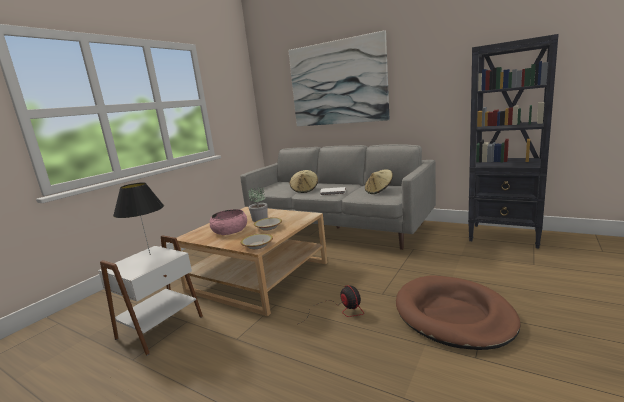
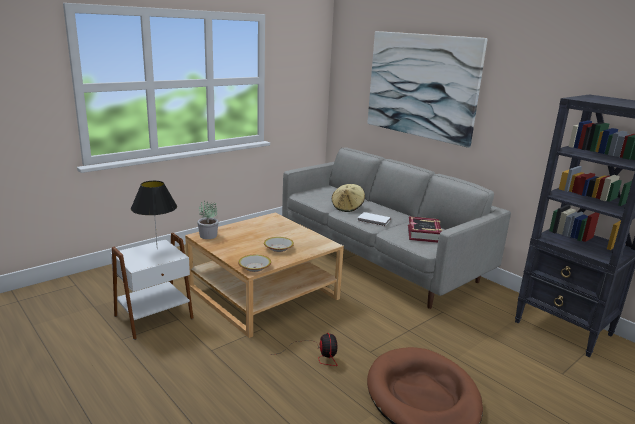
camera: 15 degrees right, 5 degrees up
(230, 230) = (241, 241): pink bowl -> none
(260, 219) = (277, 234): potted plant -> potted plant (208, 236)
(379, 191) = (424, 234): beige hat -> book

